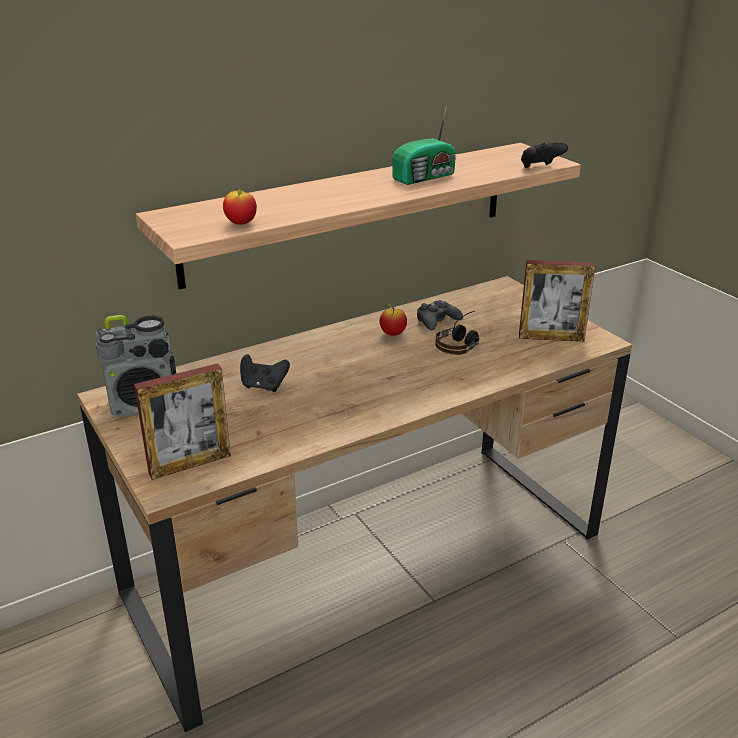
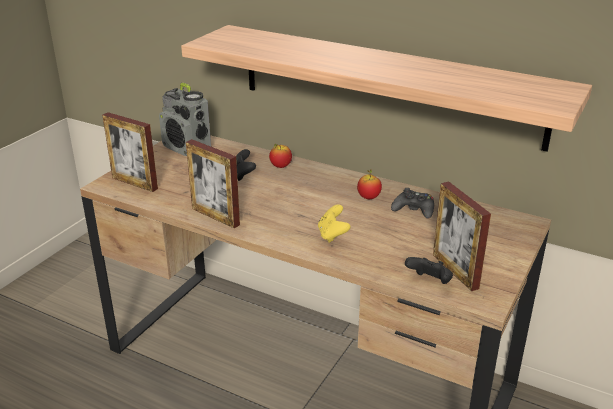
camera: 60 degrees right, 0 degrees up
(241, 223) = (241, 48): apple -> apple (280, 166)
(340, 427) = (215, 216): none -> picture frame
(426, 177) = (420, 72): radio -> none
(444, 372) = (332, 235): none -> yellow game controller
(461, 342) = (391, 230): headphones -> none
(540, 168) = (523, 104): black game controller -> black game controller (429, 282)

